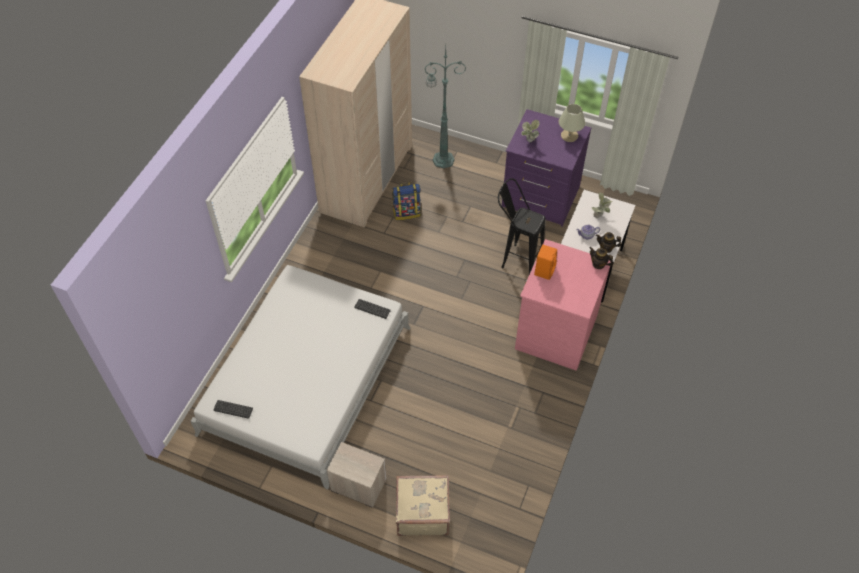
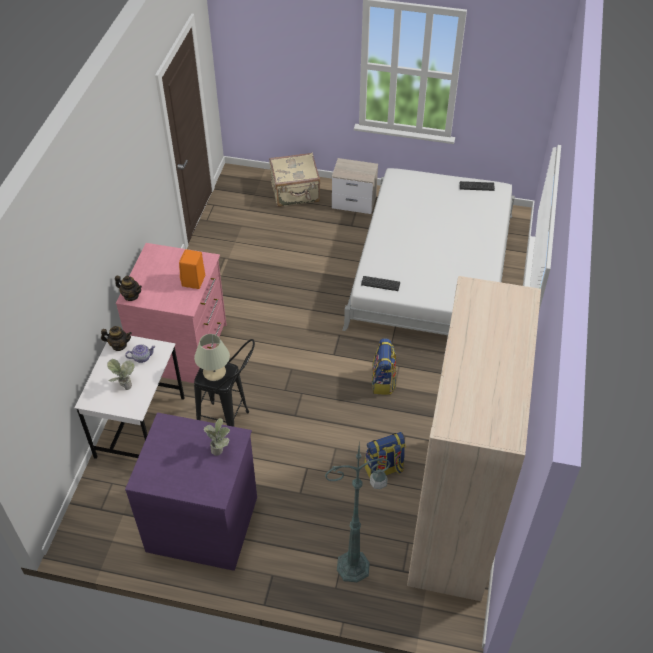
camera: 170 degrees right, 5 degrees down
(387, 276) = (383, 382): none -> backpack
(569, 136) = (159, 467): beige table lamp -> beige table lamp (214, 372)

